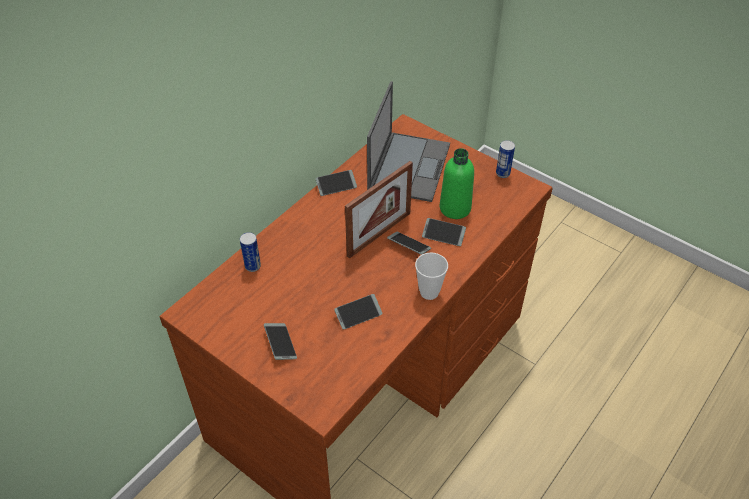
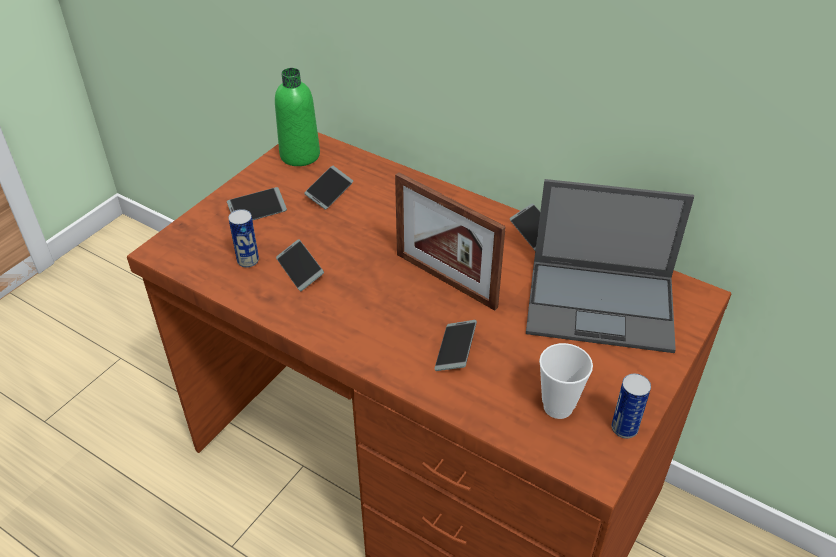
camera: 85 degrees right, 5 degrees down
(252, 266) = (375, 177): can -> can (248, 260)
(409, 246) = (427, 312): phone -> phone (329, 192)
(429, 292) = (339, 337): cup -> cup (558, 407)
(455, 208) = (518, 363): green bottle -> green bottle (300, 155)

